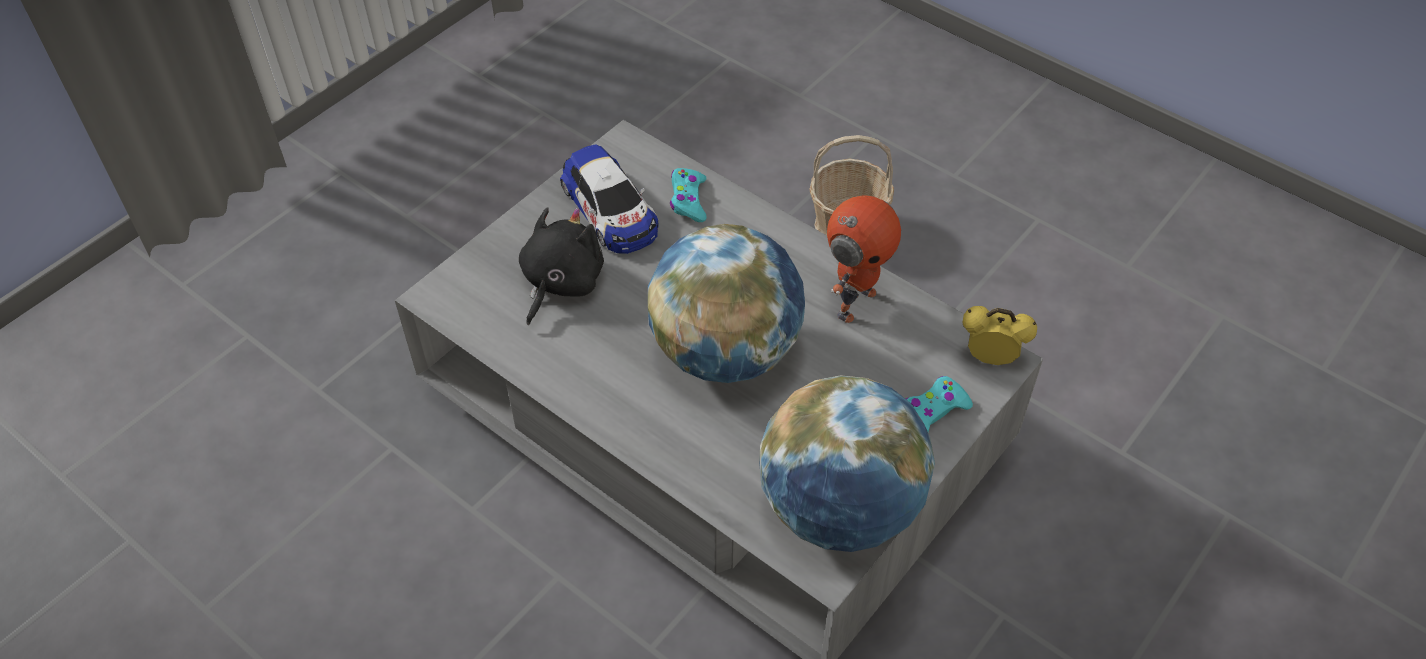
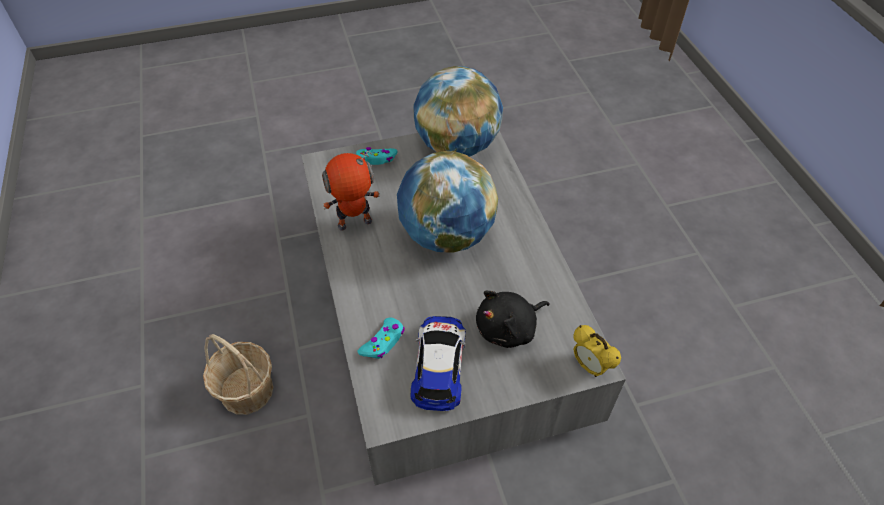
camera: 145 degrees left, 0 degrees up
(990, 358) = (323, 166): alarm clock -> alarm clock (590, 366)

